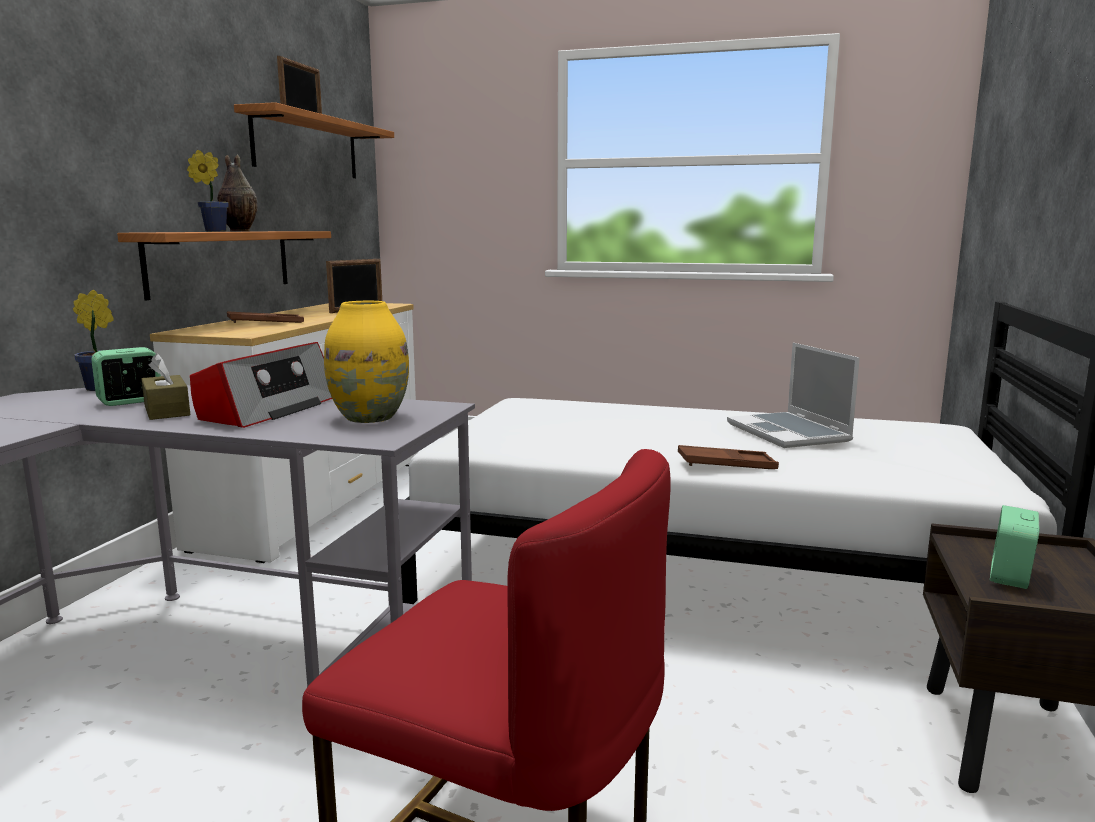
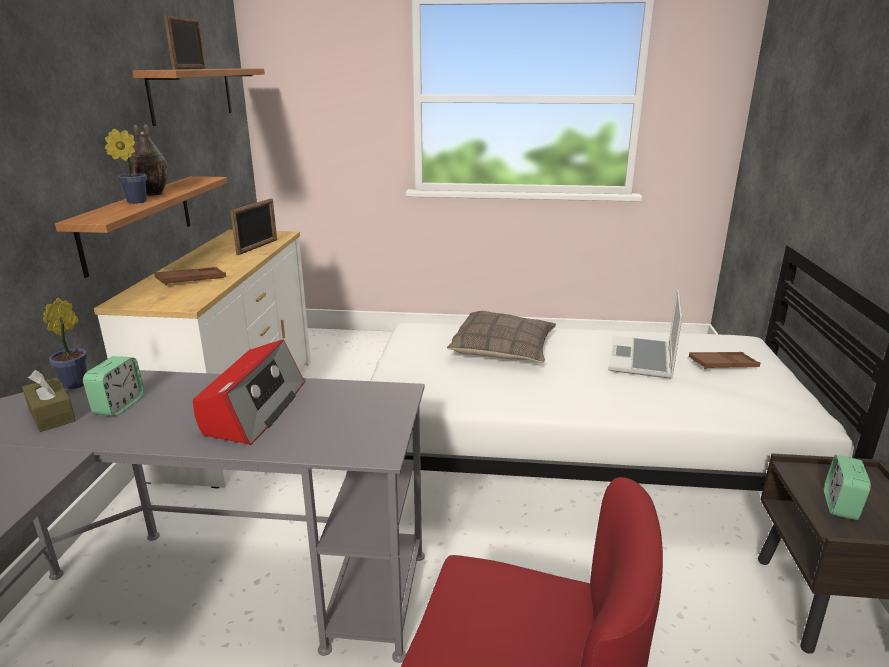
camera: 10 degrees left, 10 degrees up
(130, 401) = (119, 406): alarm clock -> alarm clock turned 150 degrees clockwise
(167, 410) = (163, 419): brown tissue box -> brown tissue box (51, 415)
(370, 417) = (350, 416): yellow vase -> none
(617, 419) = (503, 348): none -> pillow
(726, 465) = (612, 405): brown tray -> brown tray (723, 365)
(790, 433) = (642, 359): laptop -> laptop turned 45 degrees clockwise

